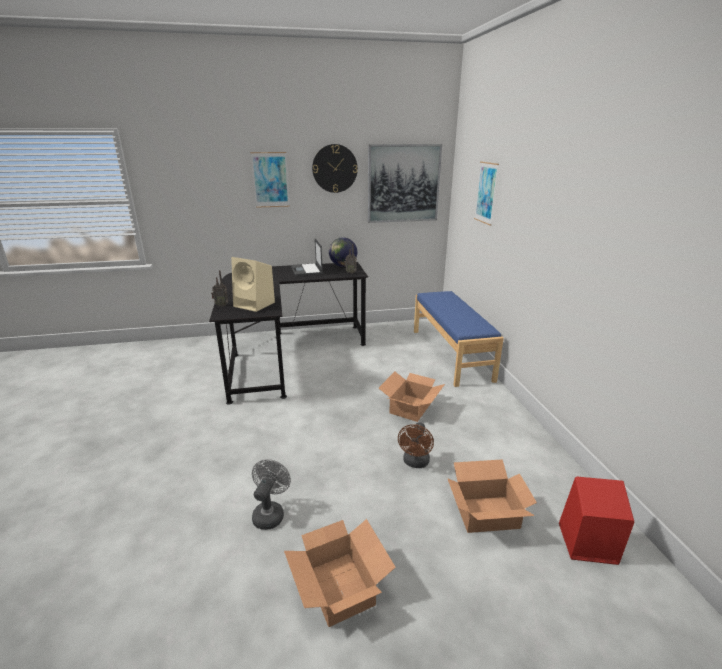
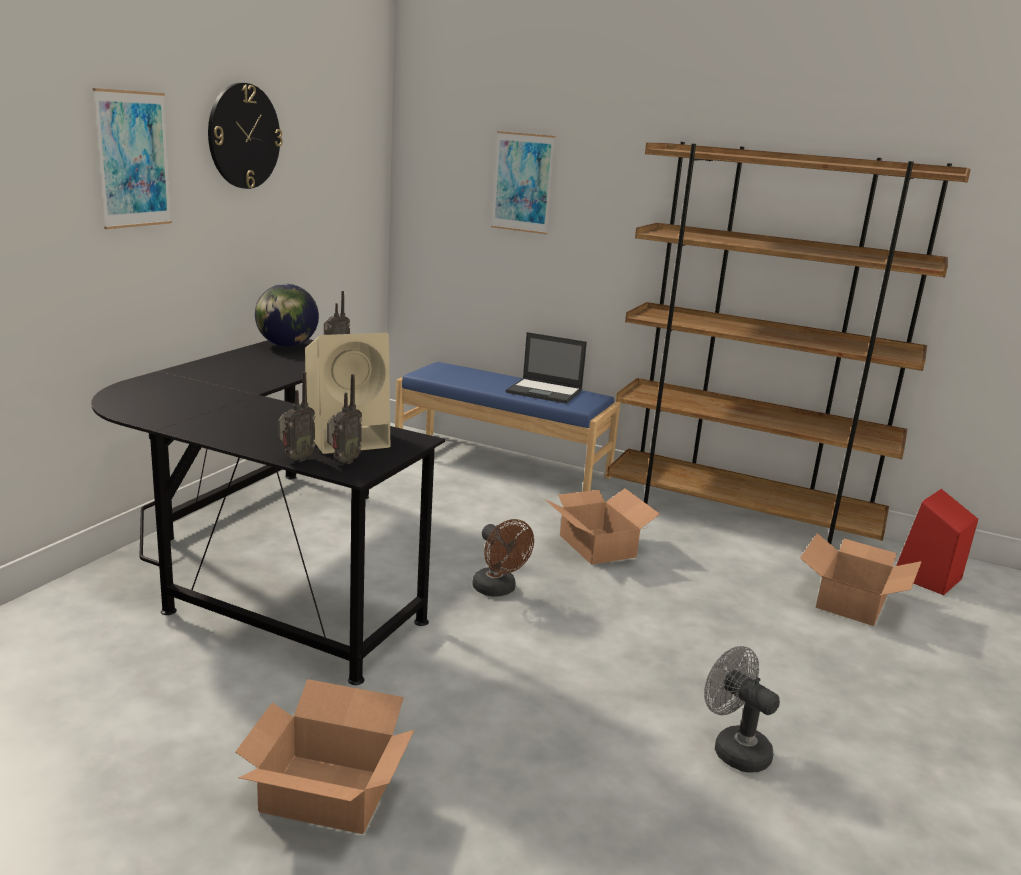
camera: 55 degrees left, 5 degrees down
(229, 311) = (342, 462): none -> radio
(306, 270) = (245, 365): laptop -> laptop (545, 391)
(340, 586) = (914, 745): cardboard box -> cardboard box (326, 792)
(403, 183) = (338, 169): picture -> none
(415, 463) = (723, 598): brown fan -> brown fan (498, 590)
(525, 437) = (740, 519): none -> brown bookcase

